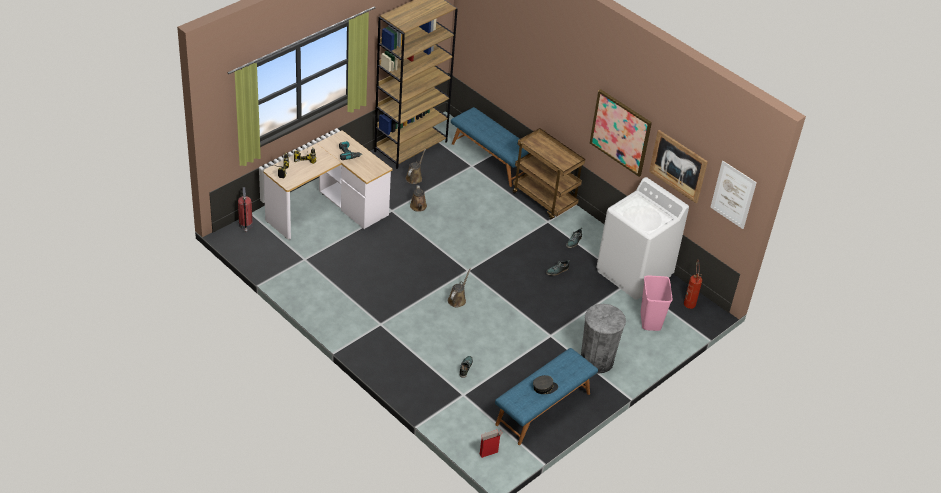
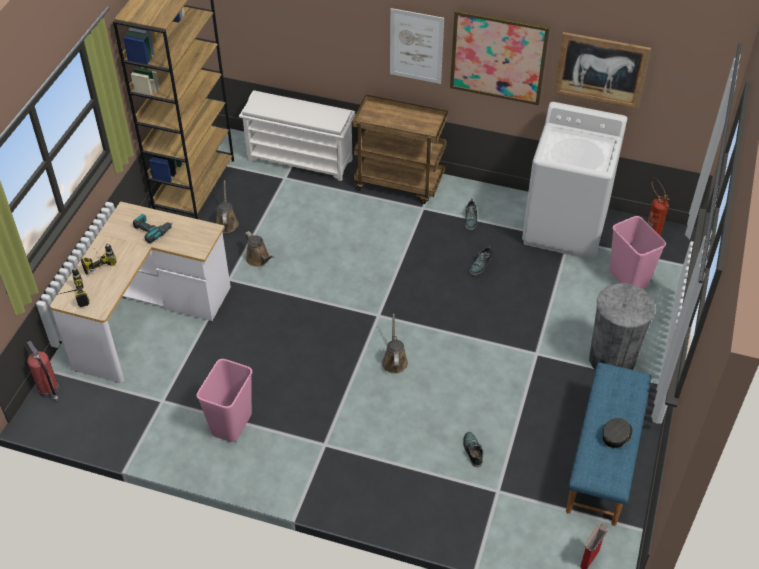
camera: 25 degrees left, 5 degrees up
(335, 288) = (231, 423): none -> pink trash can
(491, 159) = (301, 159): blue bench -> white shoe rack
(733, 194) = (697, 78): picture -> picture (416, 46)

